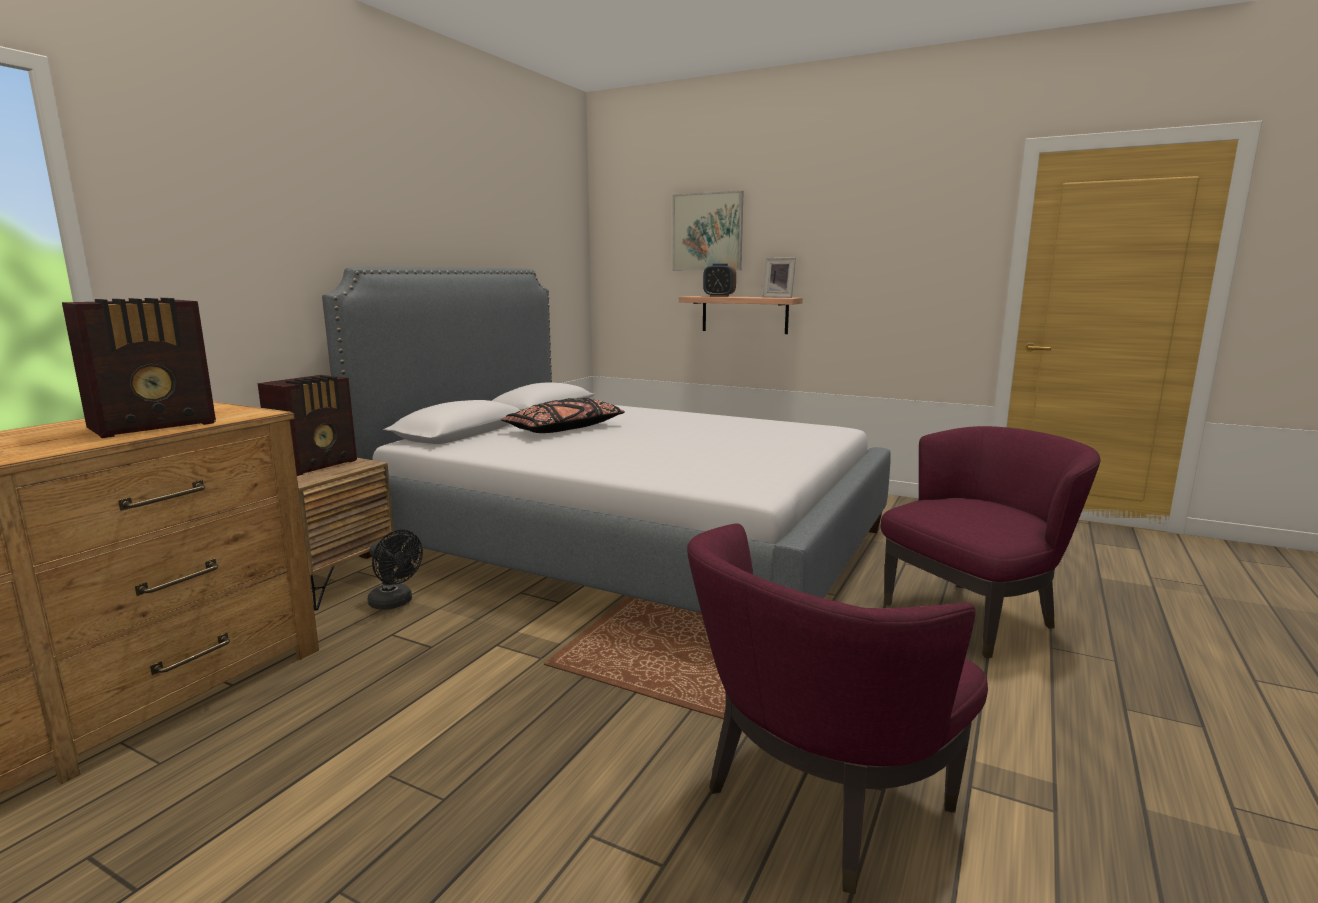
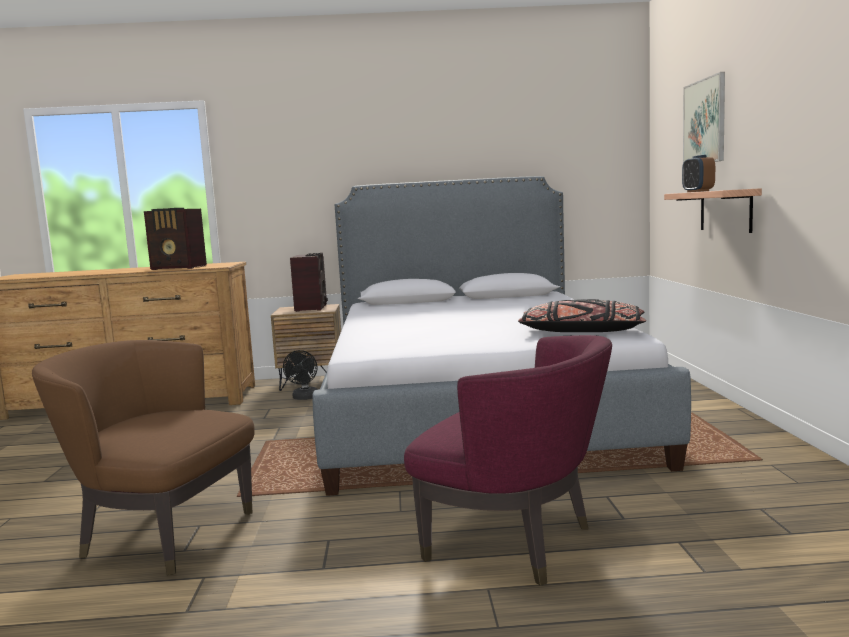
camera: 60 degrees right, 5 degrees down
(316, 465) = (312, 307): radio -> radio turned 90 degrees counterclockwise
(564, 429) = (457, 306): black pillow -> black pillow (581, 331)
(779, 297) = (736, 189): picture frame -> none
(819, 801) = (162, 535): purple armchair -> brown armchair

